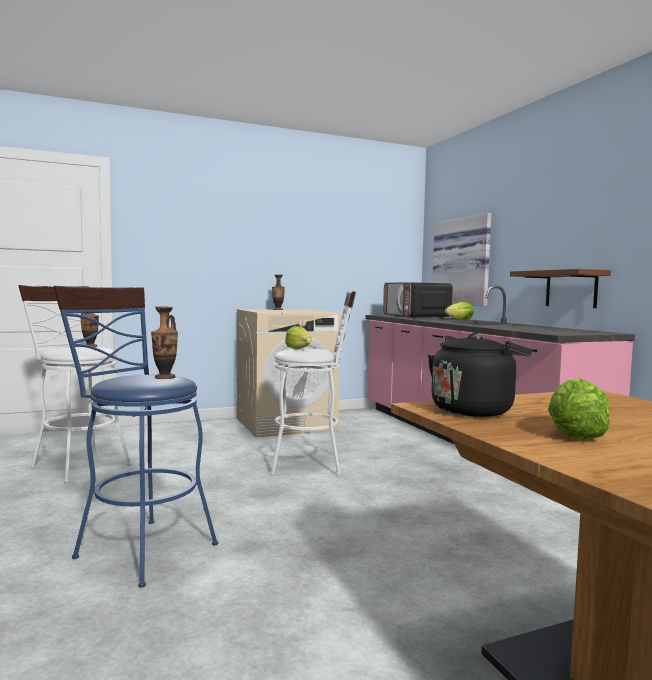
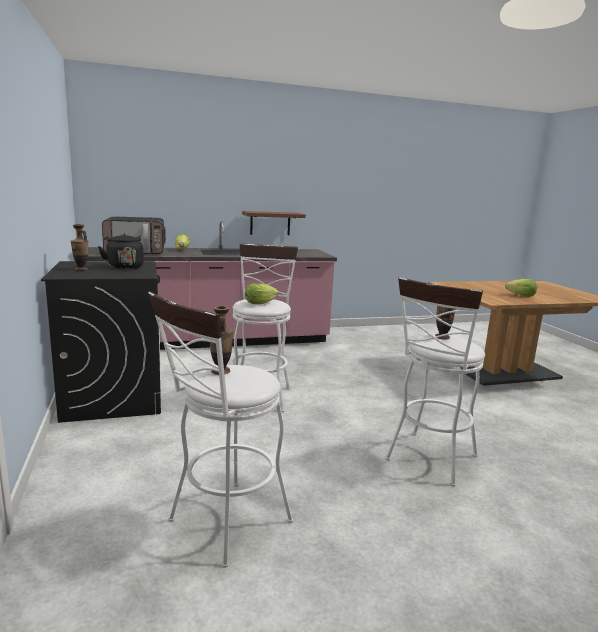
camera: 85 degrees left, 10 degrees up
(138, 547) = (429, 461): blue stool -> white stool
(286, 424) = (113, 396): beige washing machine -> black washing machine
(463, 261) = (150, 196): picture -> none
(474, 410) = (494, 298): black kettle -> black kettle (124, 267)

